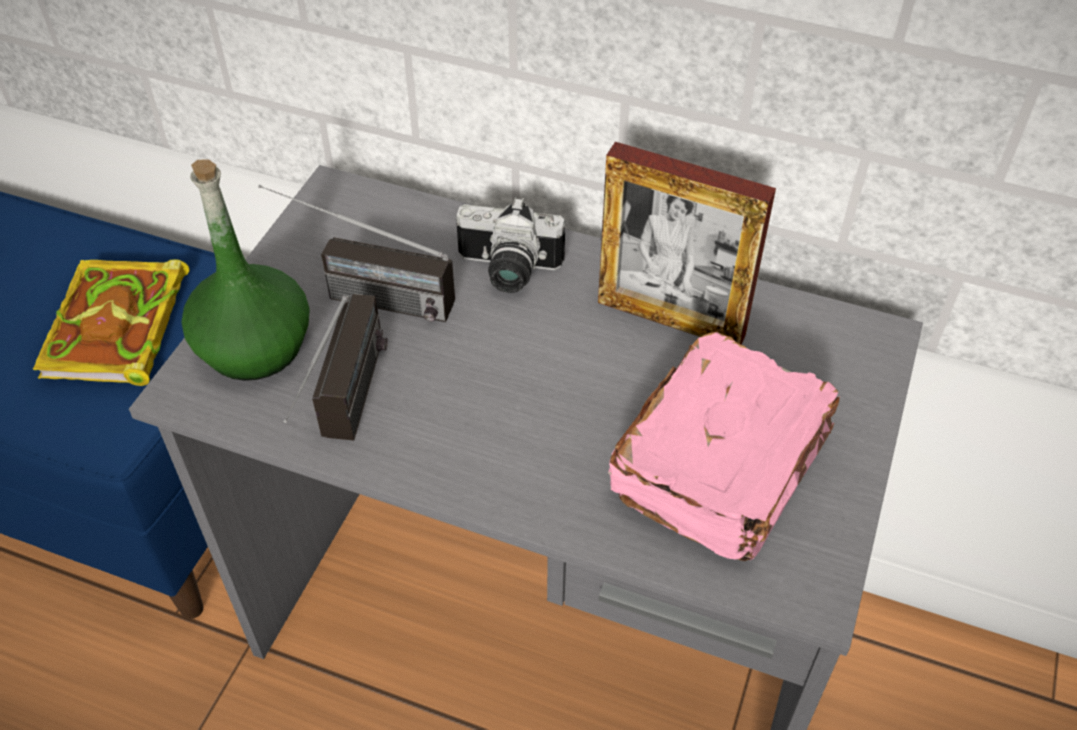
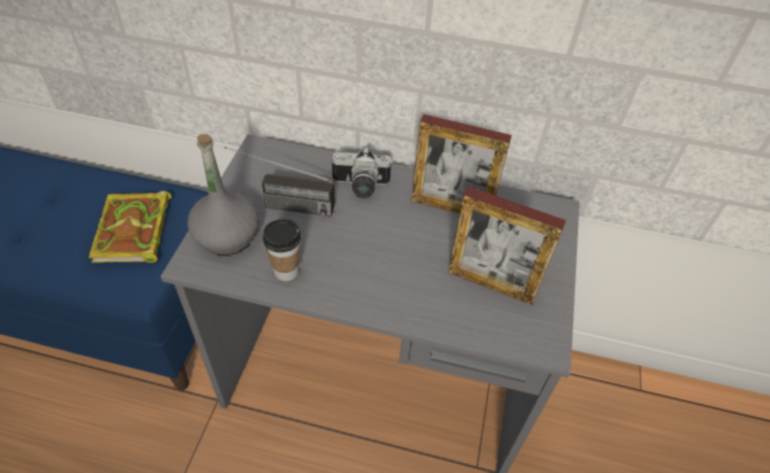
camera: 10 degrees left, 0 degrees up
(255, 346) = (227, 236): green bottle -> grey bottle
(349, 416) = (286, 271): radio -> cup
(723, 467) = (491, 284): pink book -> picture frame

